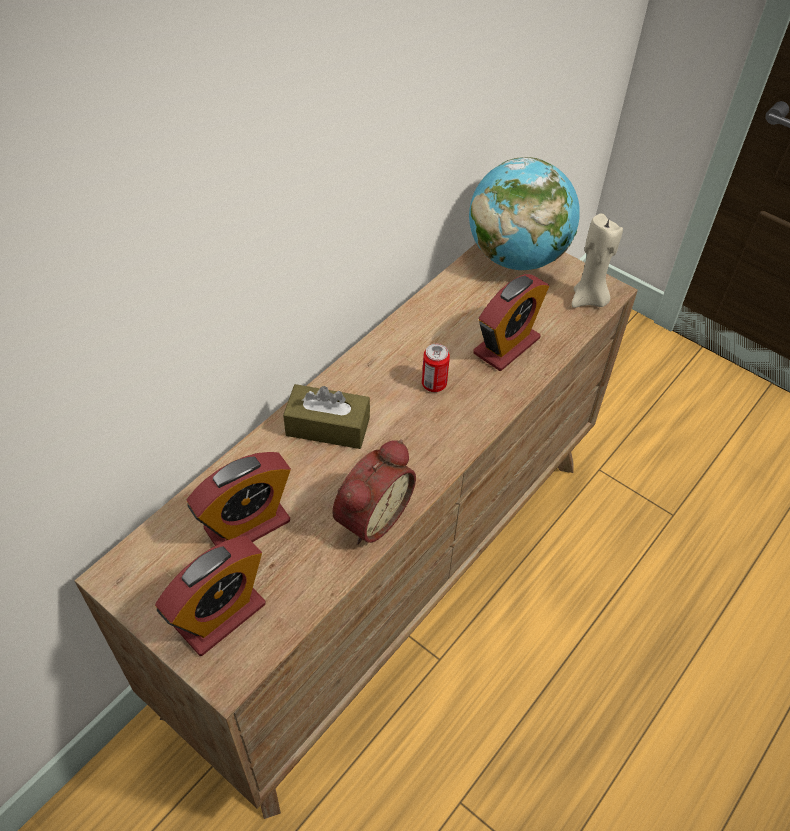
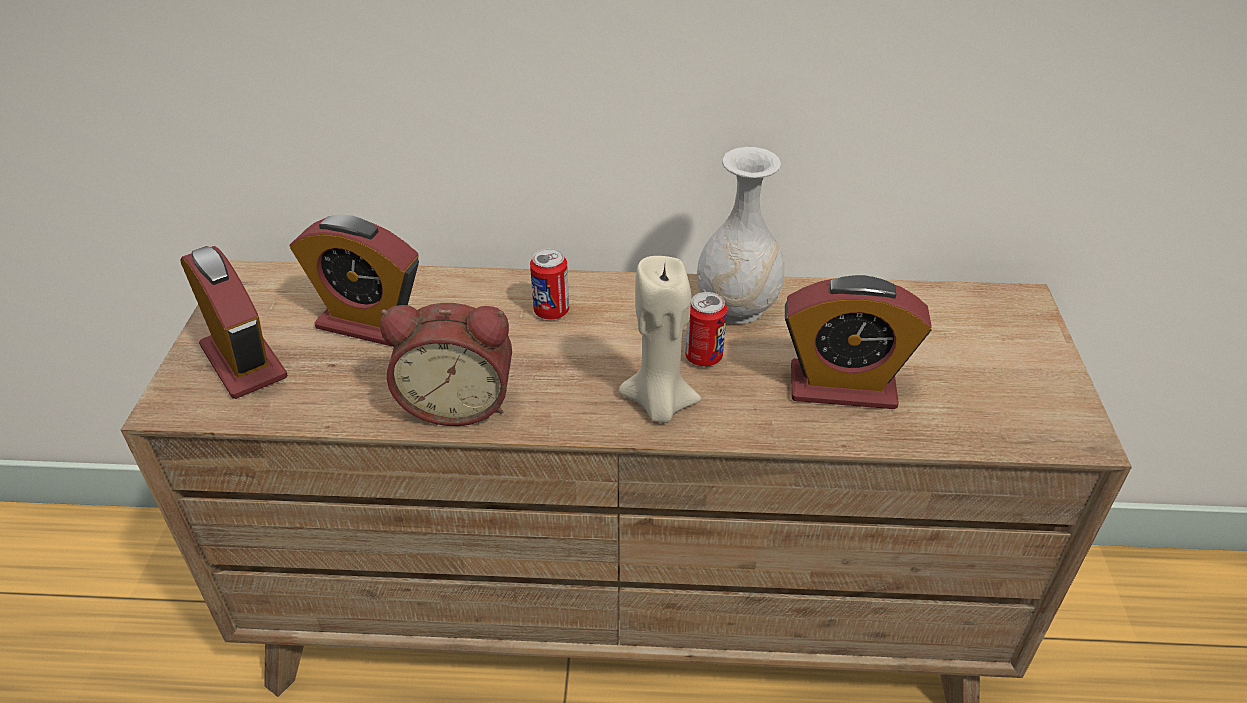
camera: 55 degrees right, 10 degrees down
(220, 615) = (244, 362): alarm clock -> alarm clock turned 135 degrees counterclockwise
(328, 427) = (551, 311): brown tissue box -> can
(407, 344) = (738, 308): none -> white vase
(516, 257) = (1003, 324): globe -> none
(588, 299) = (1032, 424): beige candle -> beige candle (659, 404)

